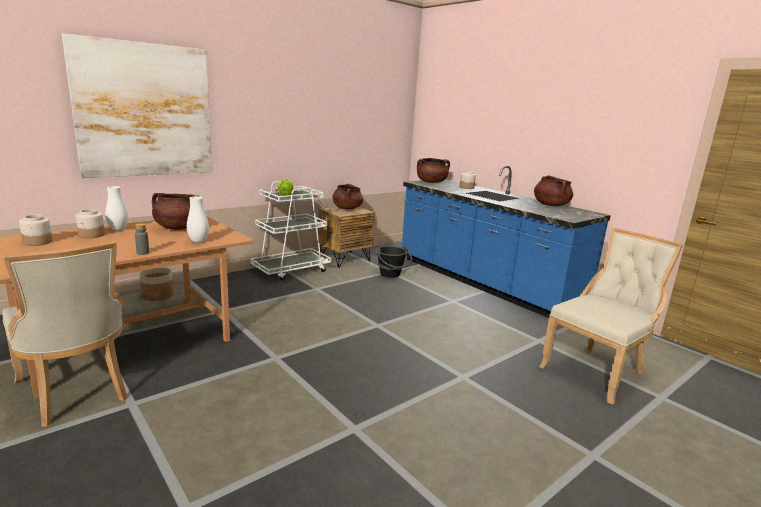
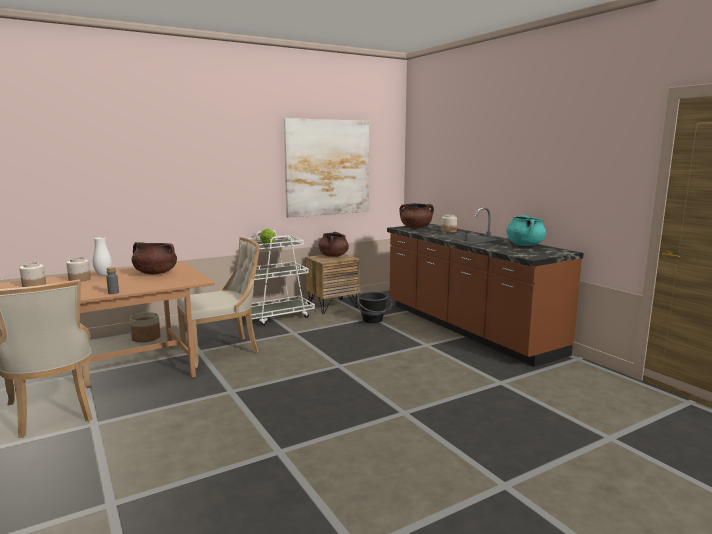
camera: 10 degrees right, 5 degrees down
(145, 111) = (137, 171): picture -> picture (327, 167)
(198, 241) = (165, 283): white vase -> none
(483, 283) = (467, 328): blue counter -> brown counter
(550, 205) = (524, 245): brown cooking pot -> turquoise cooking pot
(597, 371) = (550, 411): beige chair -> beige chair (223, 350)

